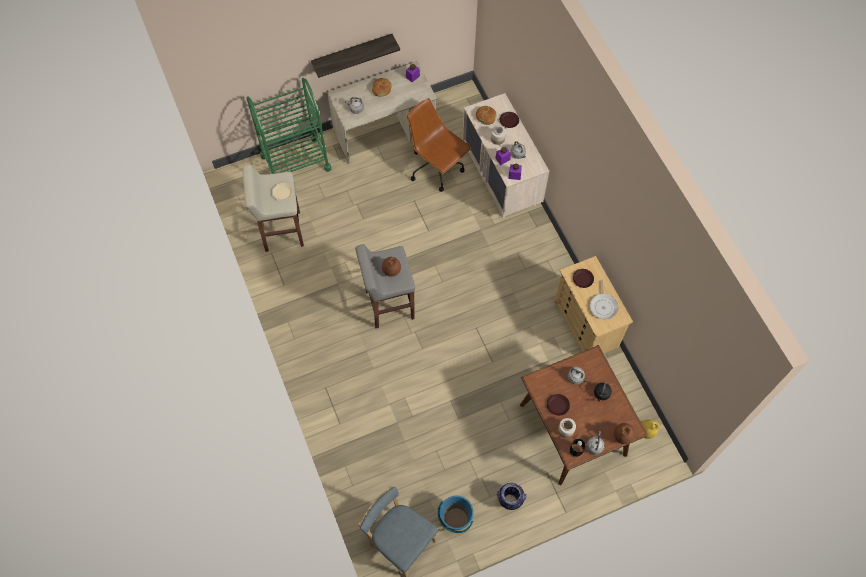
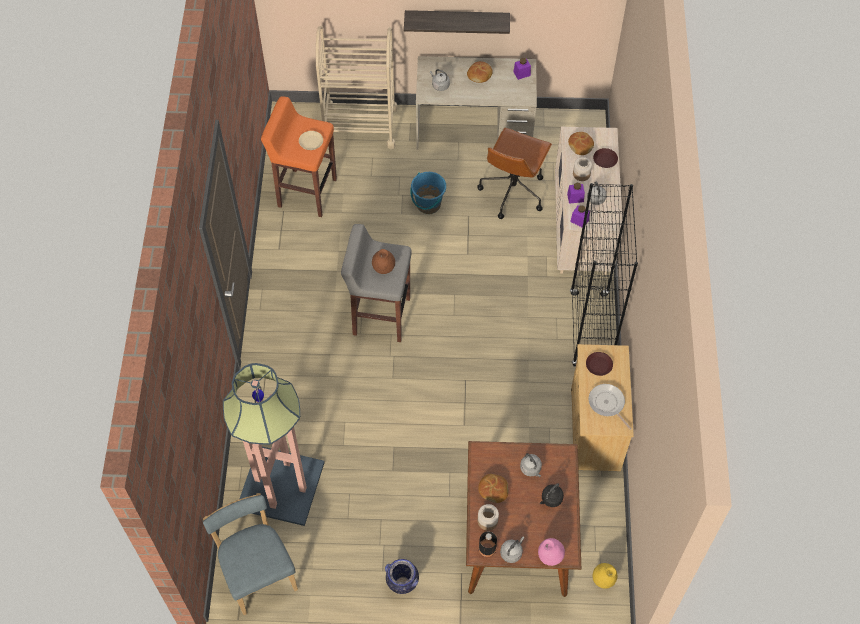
camera: 25 degrees right, 5 degrees down
(281, 231) = (306, 192): beige stool -> orange stool
(295, 162) = (360, 126): green cart -> beige cart
(382, 468) = (281, 486): none -> floor lamp
(437, 168) = (512, 191): brown office chair -> brown office chair turned 135 degrees counterclockwise
(455, 519) = (331, 577): blue bucket -> blue bucket (428, 204)
(545, 252) = (590, 330): none -> black bookcase
(557, 405) = (493, 489): brown plate -> bread
(603, 305) = (607, 404): frying pan -> frying pan turned 120 degrees clockwise
(622, 436) = (550, 556): brown vase -> pink vase

